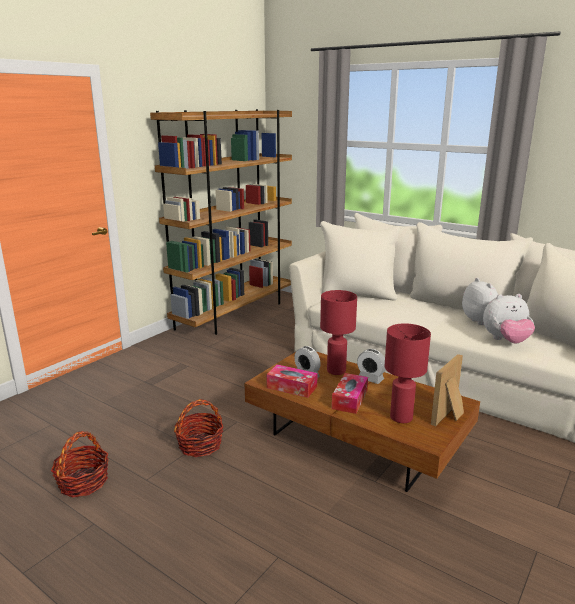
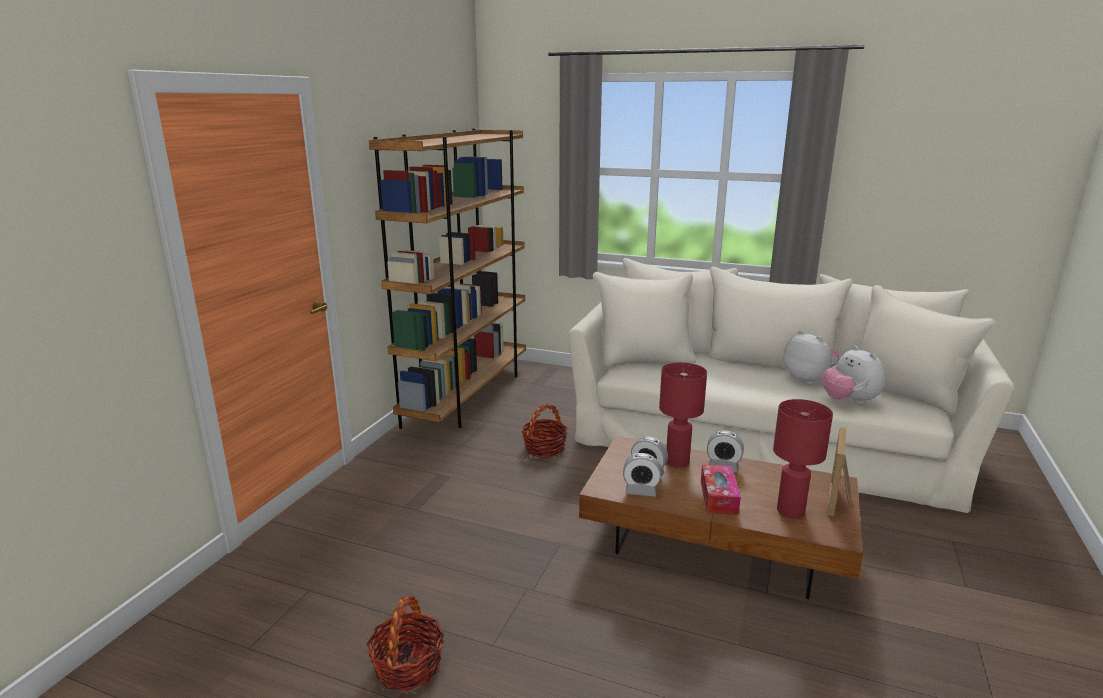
camera: 15 degrees left, 0 degrees up
(200, 445) = (533, 583): basket -> basket (544, 448)
(292, 387) = (641, 491): tissue box -> alarm clock
(505, 341) = (849, 401): plush toy -> plush toy turned 90 degrees clockwise

